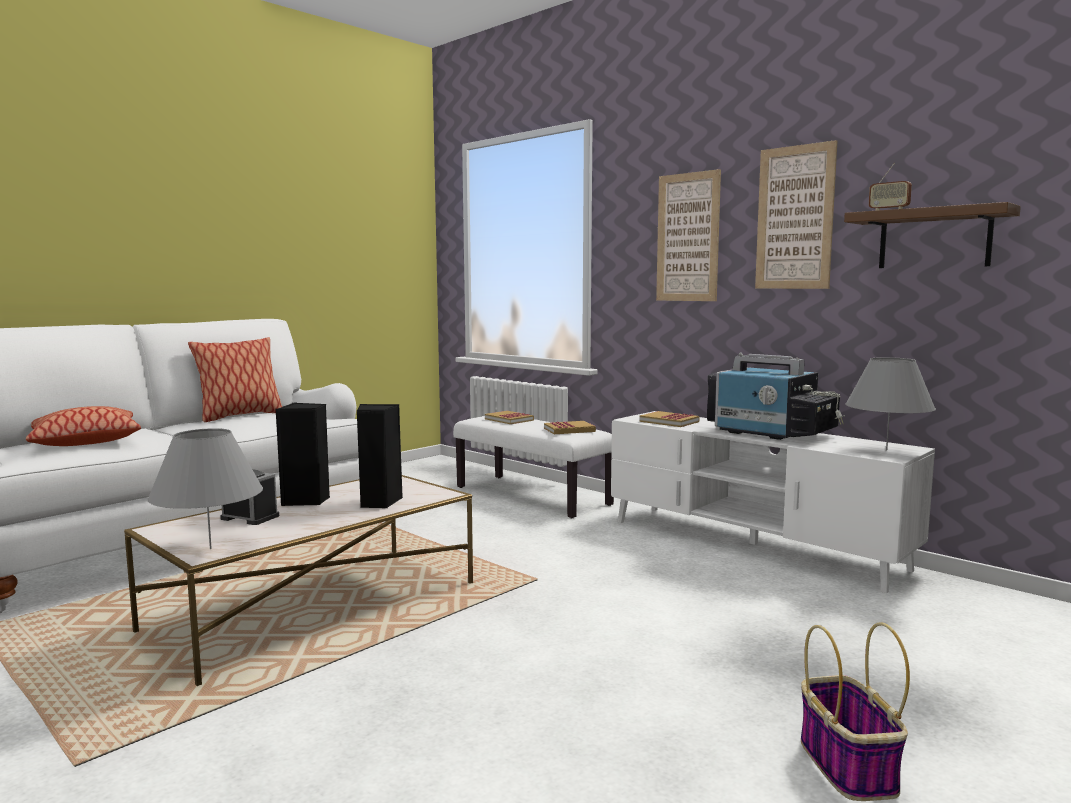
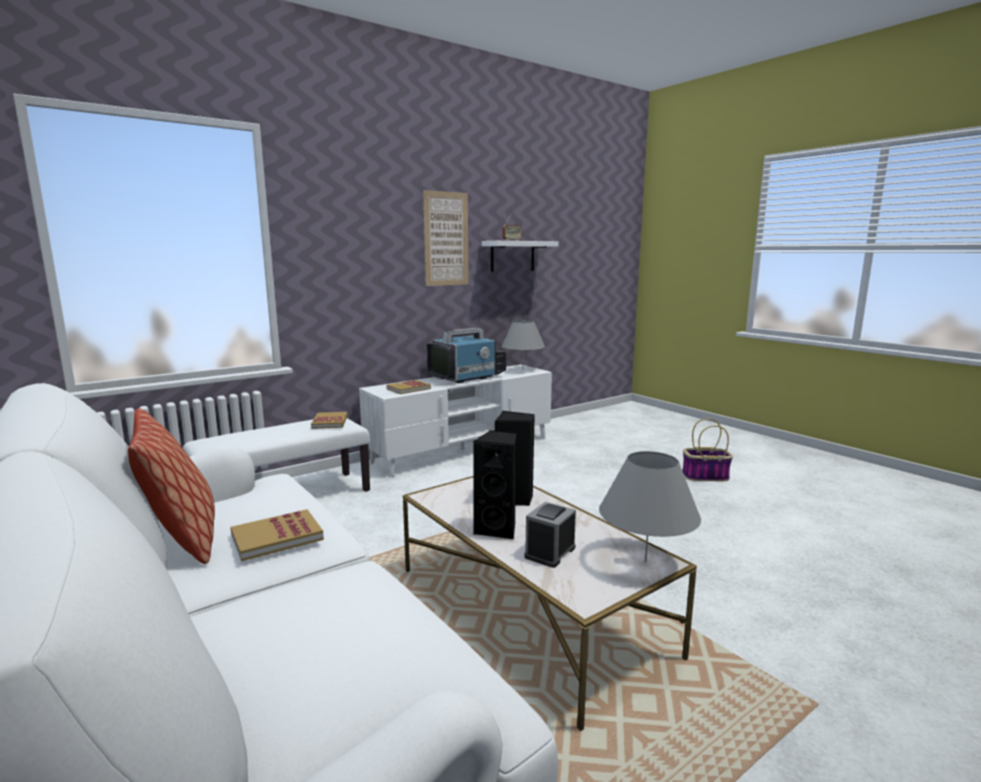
camera: 80 degrees left, 5 degrees up
(84, 441) = (309, 652): pillow -> none
(509, 419) = (247, 436): book -> book (277, 537)
(687, 237) = (372, 248): picture -> none
(934, 239) = (512, 256): brown shelf -> white shelf

